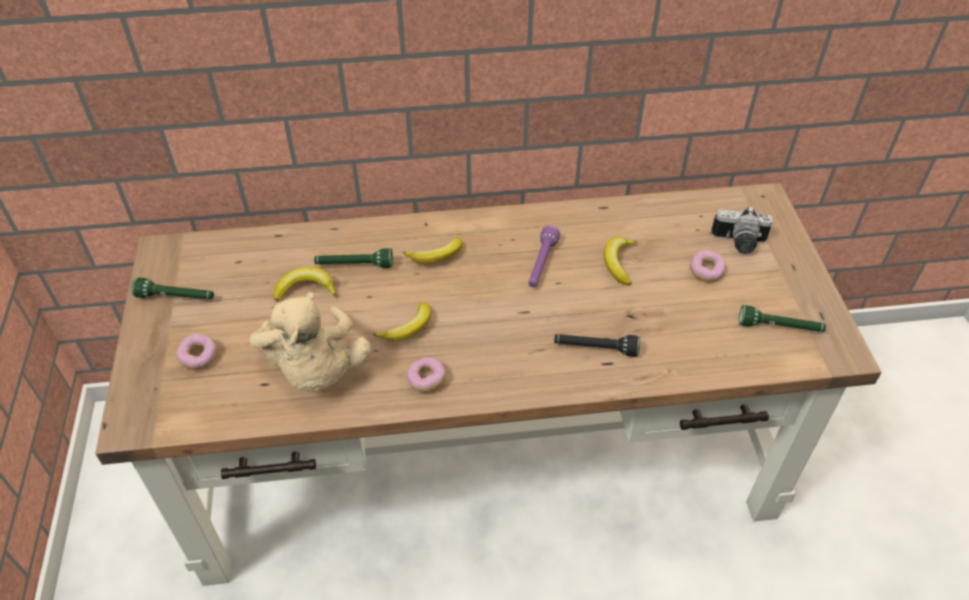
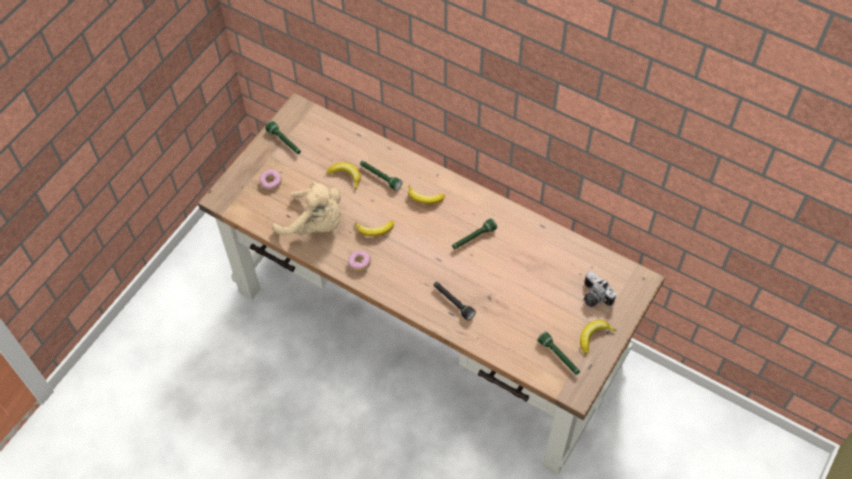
camera: 40 degrees right, 10 degrees up
(316, 371) = (315, 224): beige plush toy -> beige plush toy turned 90 degrees counterclockwise
(541, 264) = (473, 238): purple flashlight -> green flashlight
(619, 263) = (514, 264): banana -> banana (593, 336)
(706, 272) = (555, 301): donut -> none

